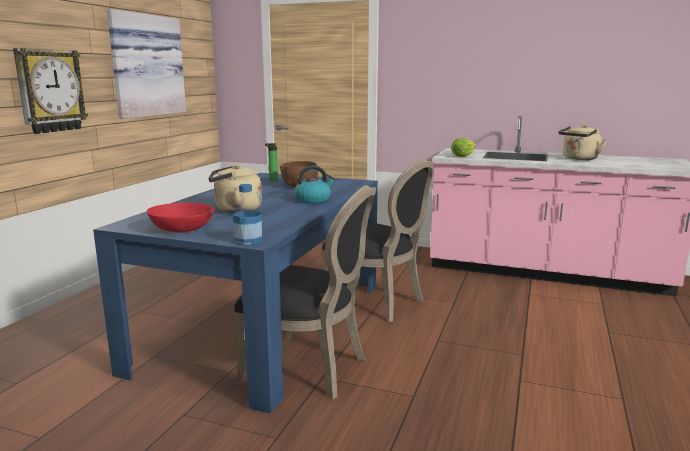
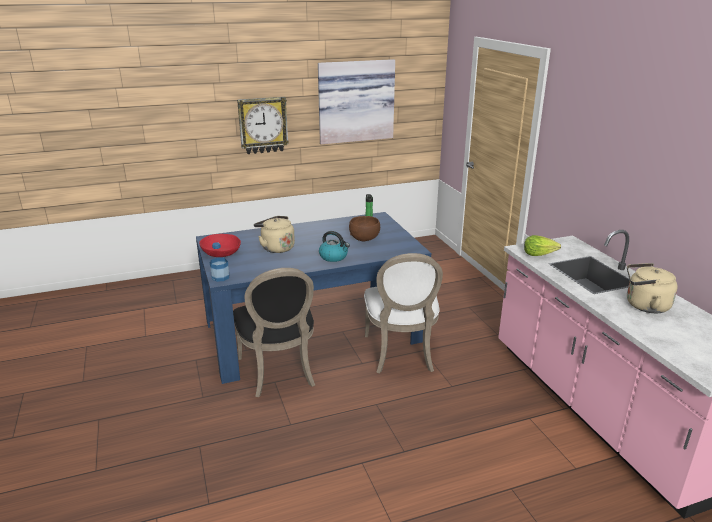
camera: 50 degrees right, 10 degrees up
(378, 302) = (401, 354): black chair -> white chair

